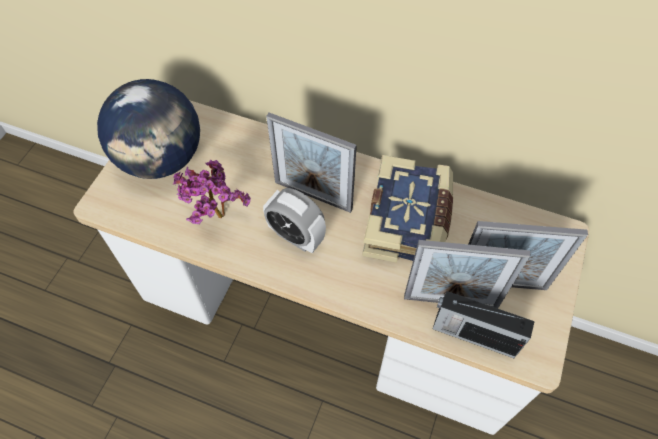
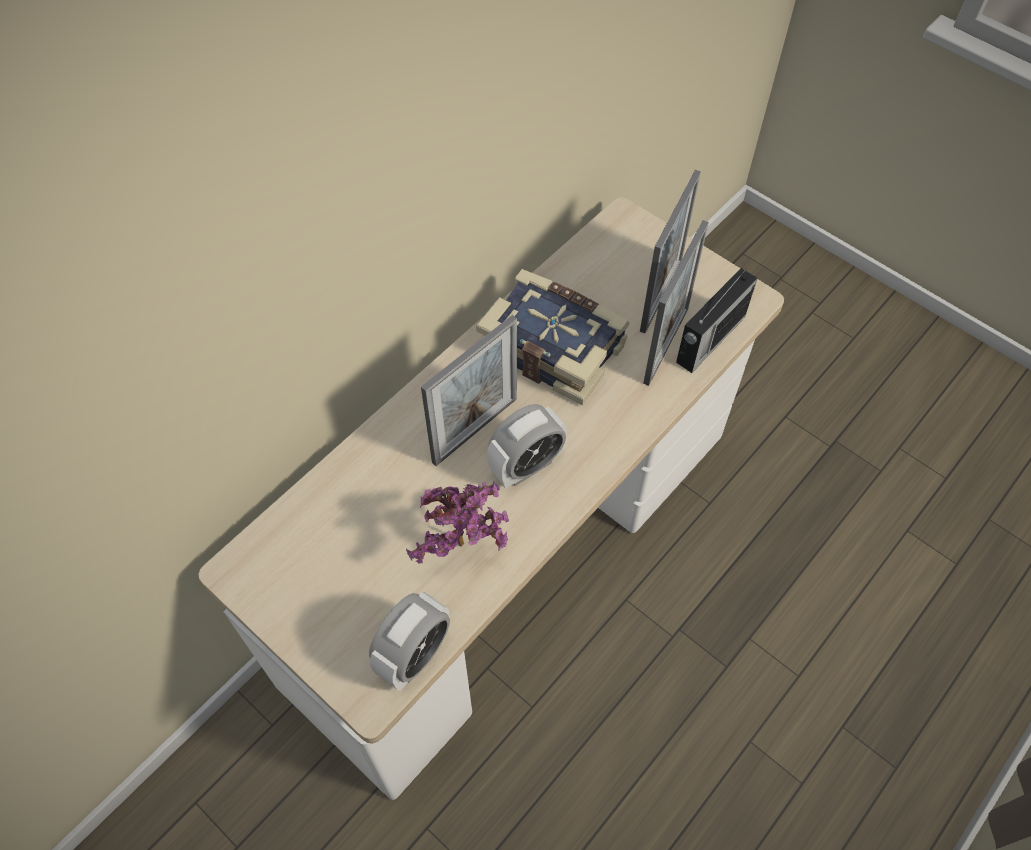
camera: 70 degrees left, 0 degrees up
(132, 217) = (414, 655): none -> alarm clock
(162, 159) = (330, 596): globe -> none

